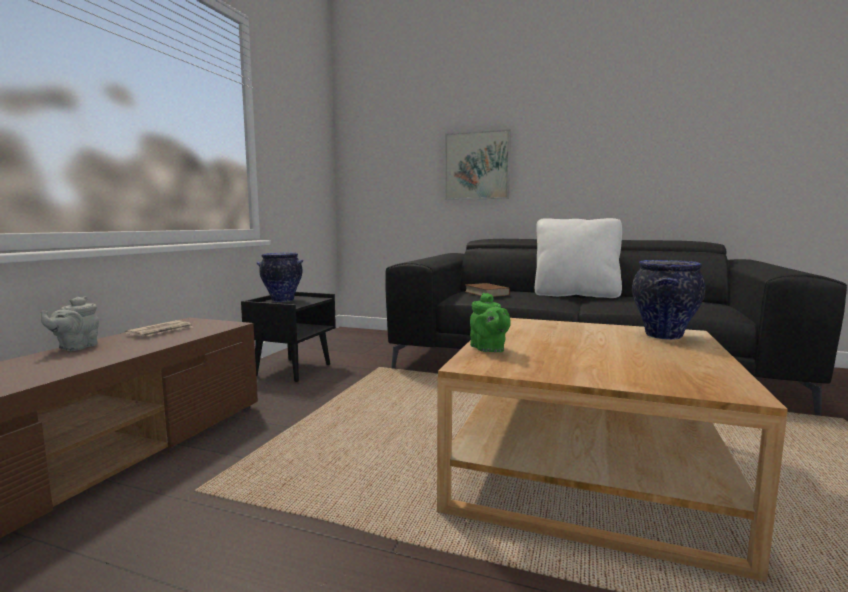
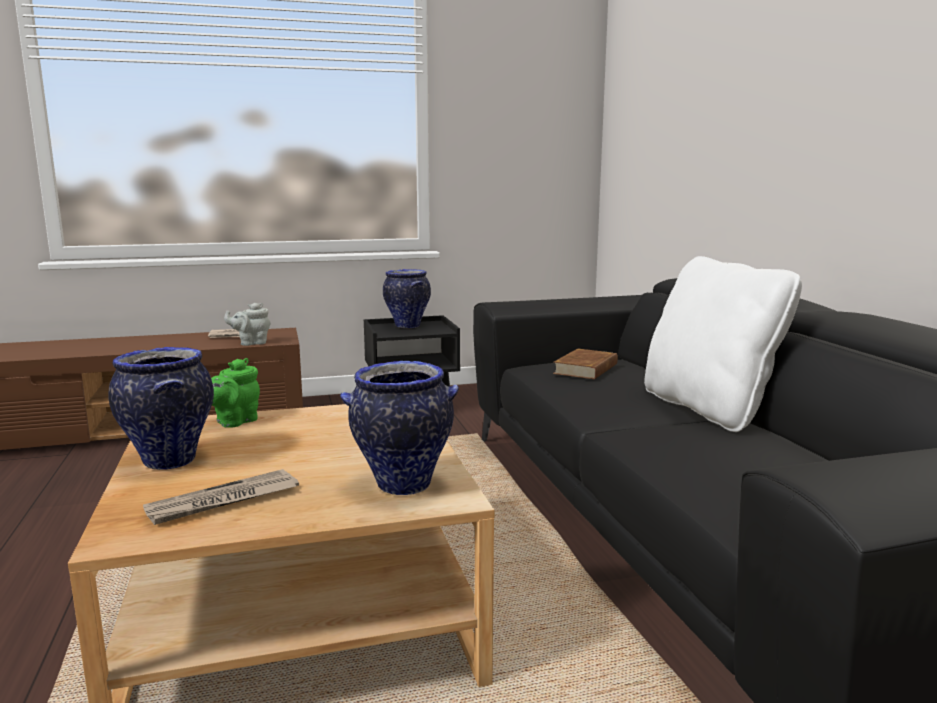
camera: 55 degrees right, 5 degrees up
(75, 347) = (169, 336): grey teapot -> grey teapot (251, 343)
(477, 166) = (726, 144): picture -> none
(571, 370) = (168, 461): none -> vase
(674, 366) = (223, 501): none -> newspaper

